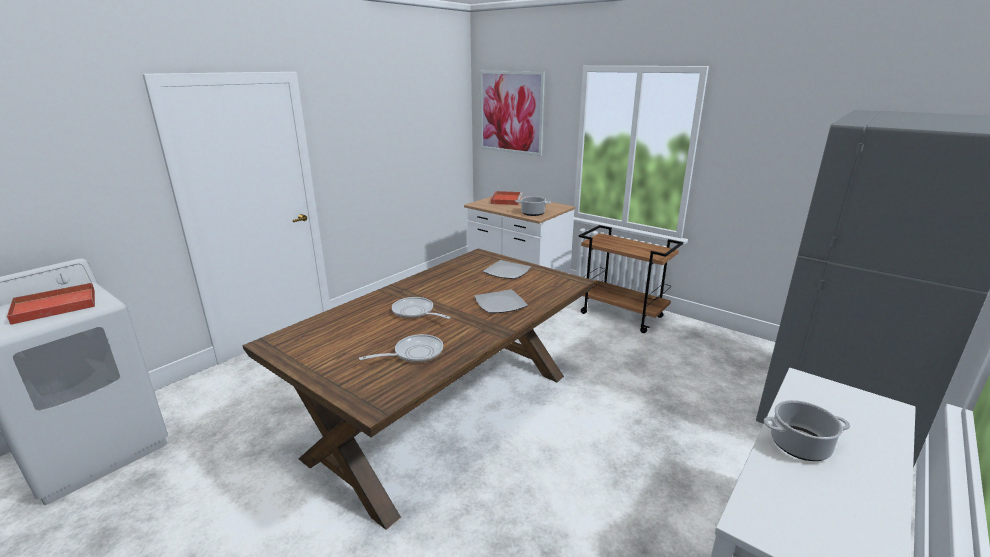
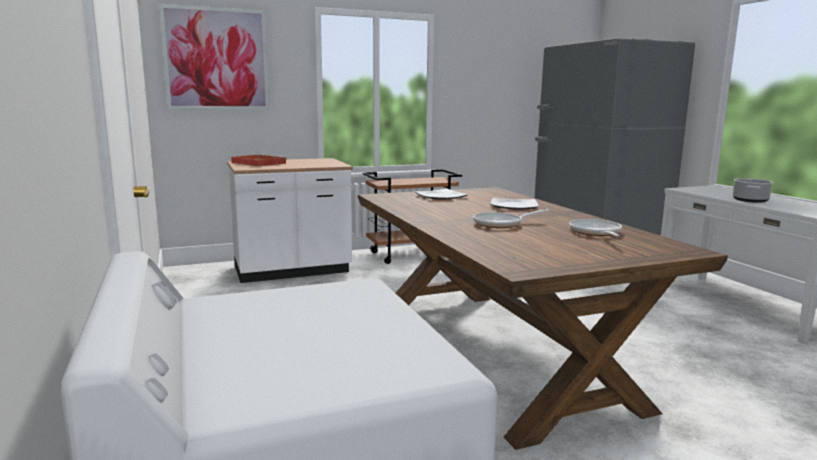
camera: 60 degrees left, 10 degrees down
(53, 306) = (305, 320): red tray -> none
(533, 213) = (326, 164): cooking pot -> none

